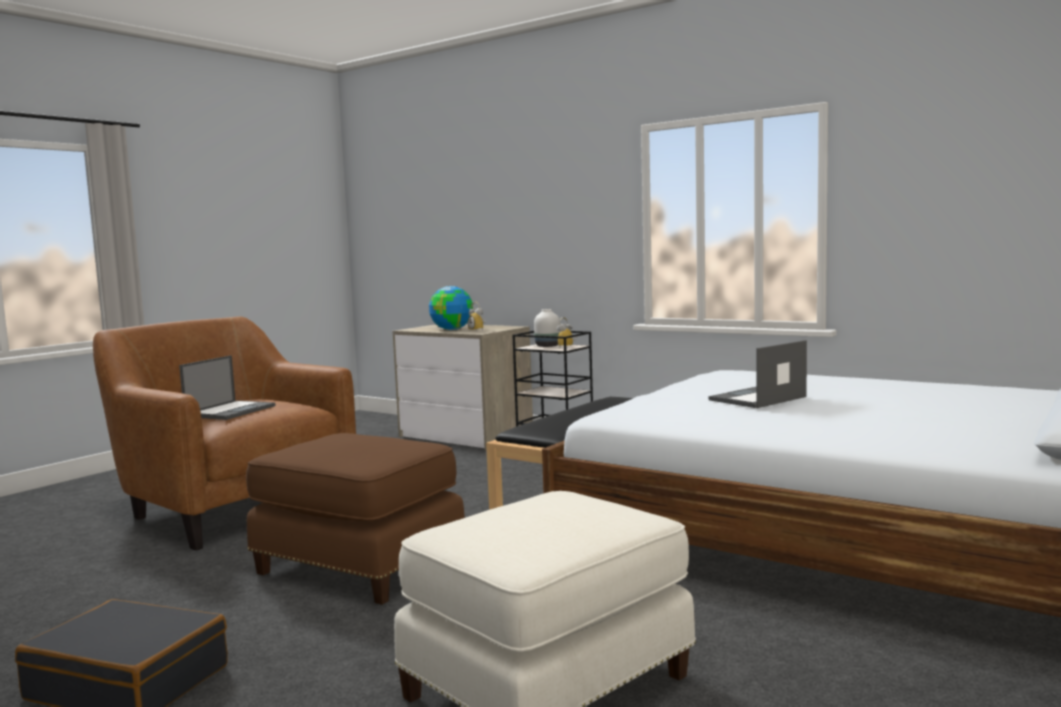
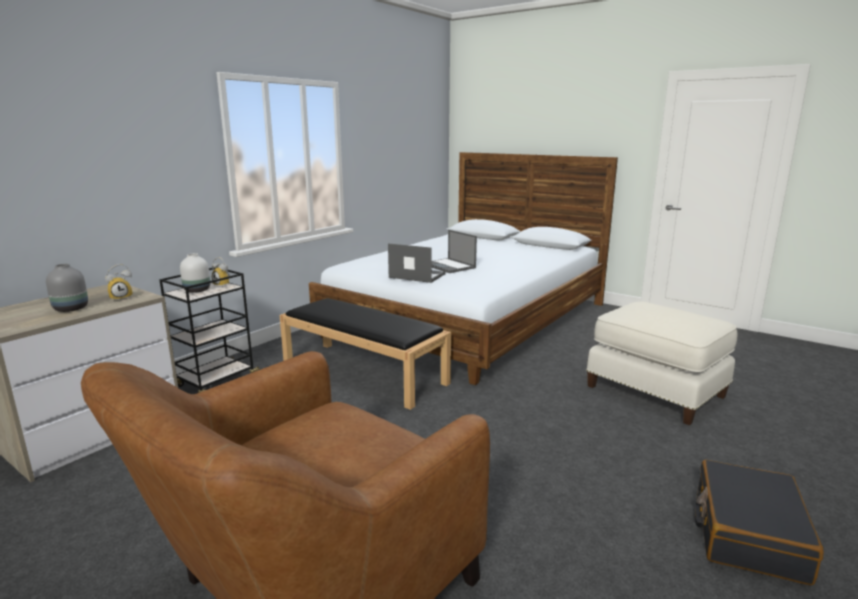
camera: 90 degrees left, 10 degrees up
(231, 411) = (353, 449): laptop -> laptop (416, 275)
(358, 567) = (518, 459): brown ottoman -> none
(452, 329) = (70, 309): globe -> grey vase

